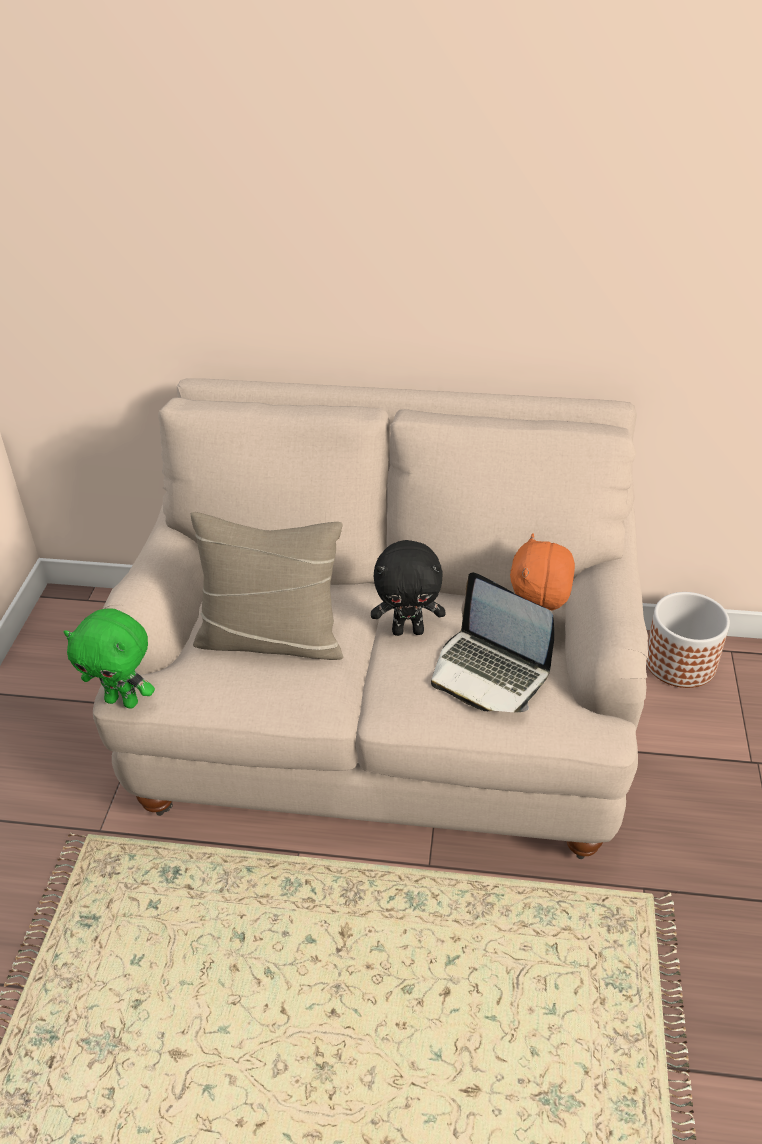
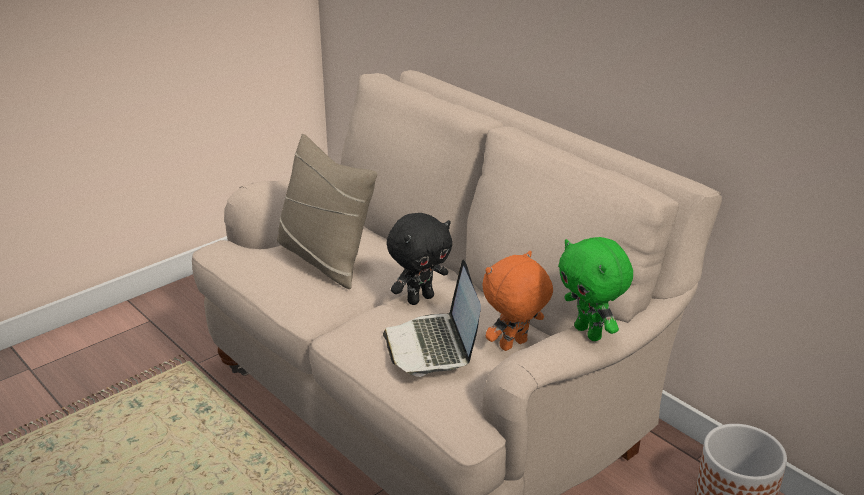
camera: 40 degrees right, 10 degrees down
(123, 700) = (212, 253): green plush toy -> green plush toy (589, 333)
(408, 630) = (420, 298): black plush toy -> black plush toy turned 75 degrees counterclockwise

